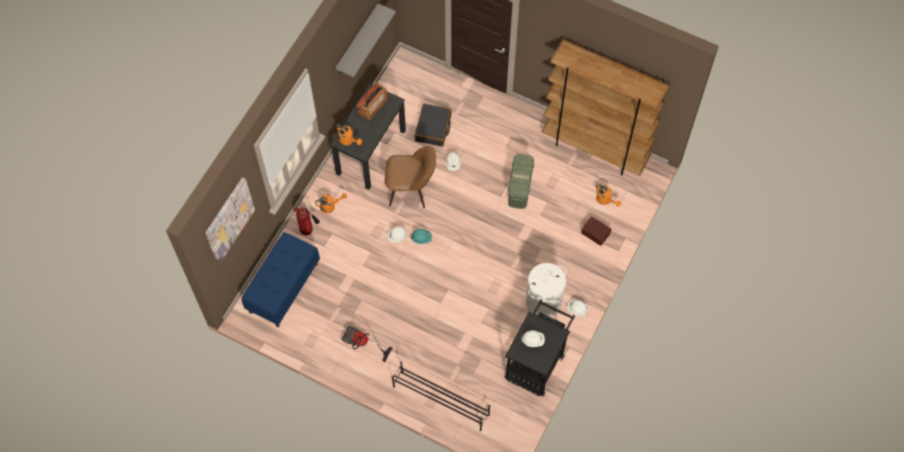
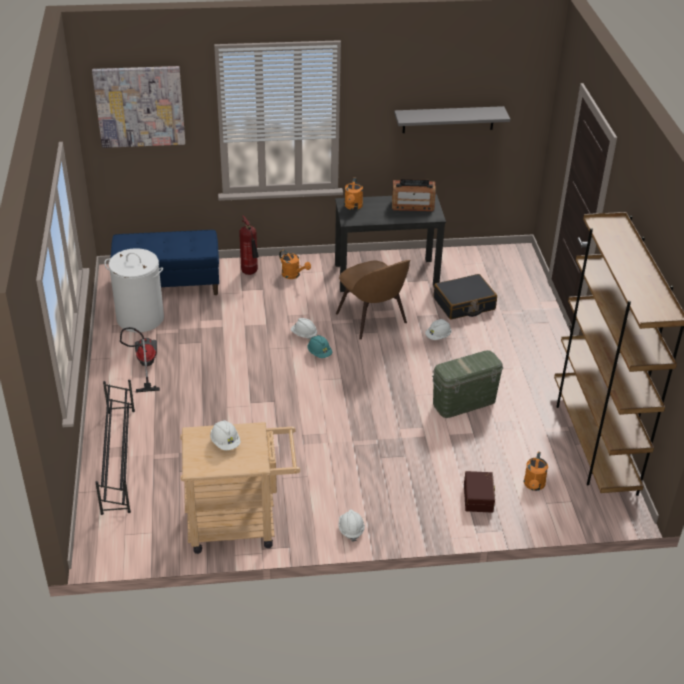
camera: 55 degrees right, 25 degrees down
(537, 362) = (241, 524): black cart -> beige cart
(543, 301) = (333, 491): white laundry basket -> white laundry basket (140, 318)

